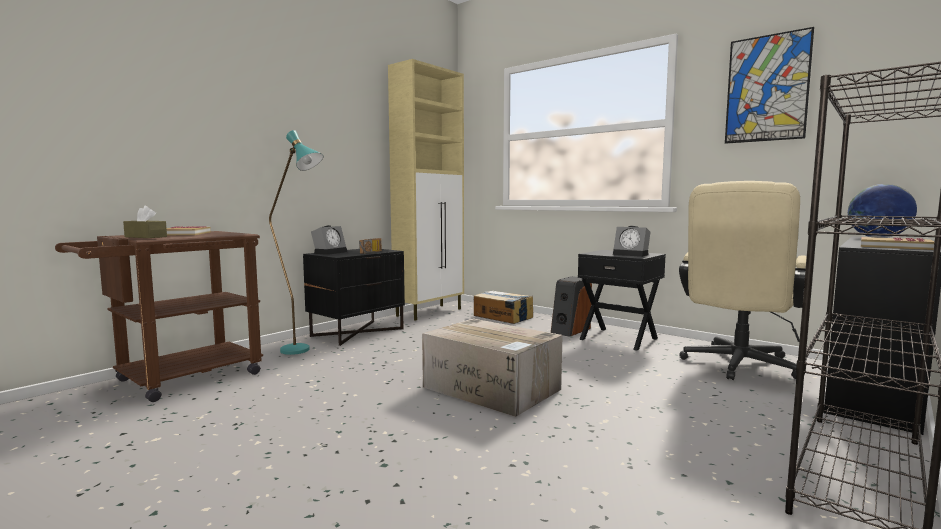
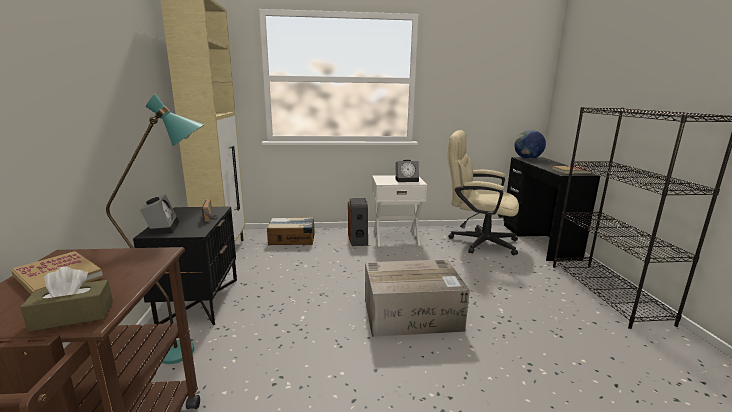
camera: 45 degrees left, 10 degrees up
(619, 338) = (395, 238): black nightstand -> white nightstand
(737, 367) = (476, 241): beige office chair -> beige office chair turned 120 degrees clockwise
(767, 88) = (472, 65): picture -> none

